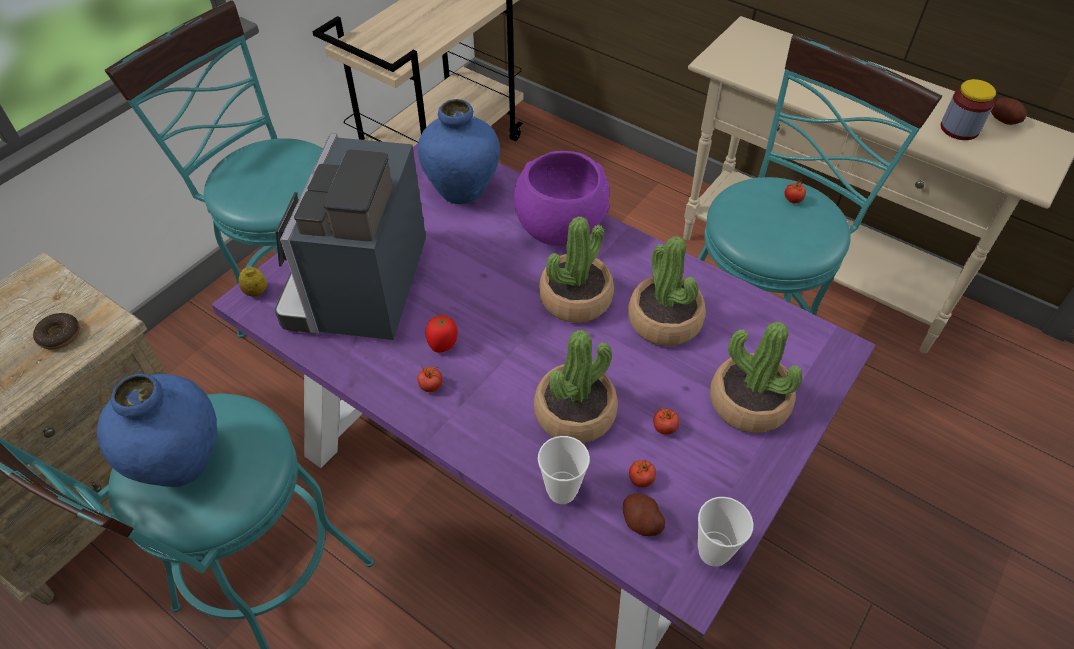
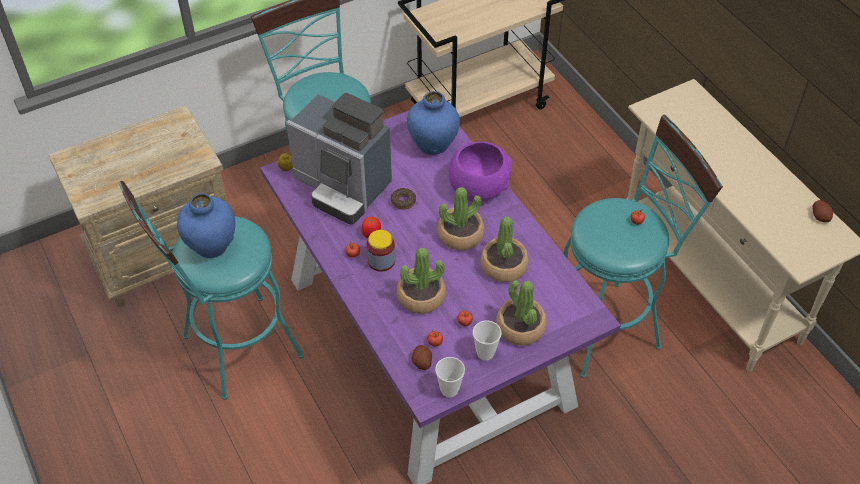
camera: 25 degrees right, 0 degrees up
(60, 335) = (178, 157): donut -> donut (403, 201)
(360, 290) = (343, 187): coffee machine -> coffee machine turned 90 degrees counterclockwise
(562, 491) = (390, 332): cup -> cup (485, 353)
(959, 129) = (782, 212): jar -> jar (381, 261)

